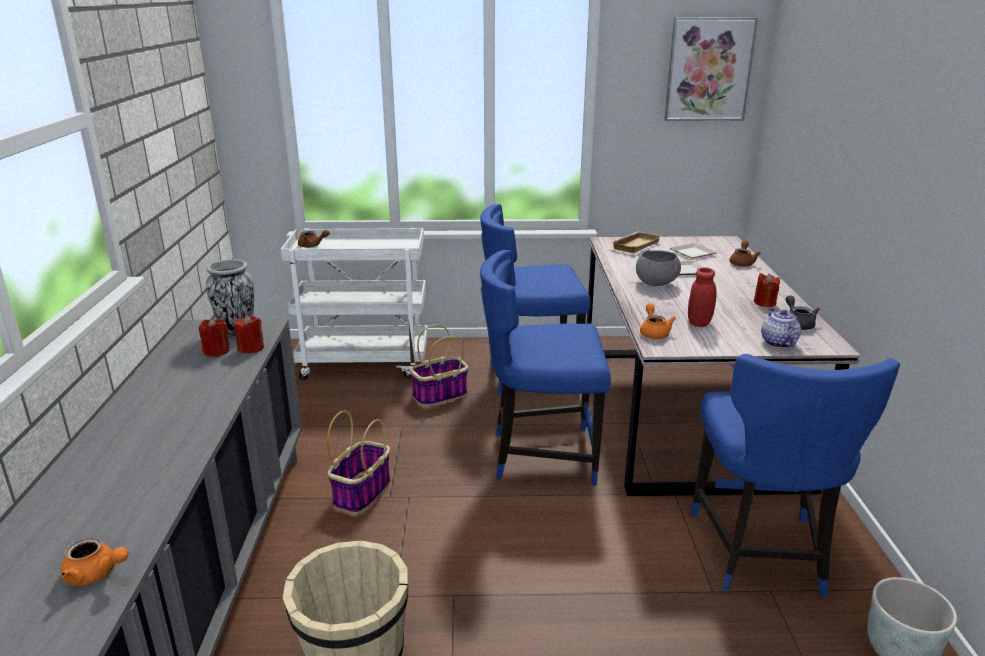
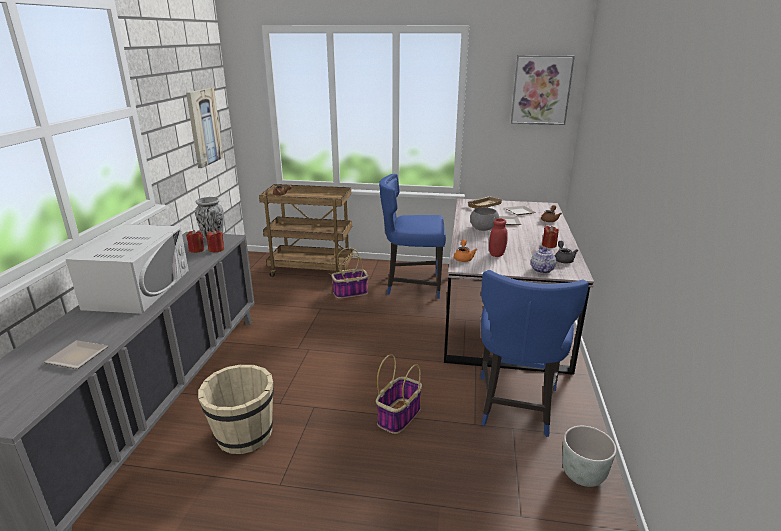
camera: 10 degrees right, 0 degrees up
(96, 574) = (80, 356): orange teapot -> plate
(146, 431) = (138, 289): none -> white microwave
(181, 141) = (204, 127): none -> picture
(362, 492) = (282, 344): basket -> basket (399, 415)
(365, 363) = (312, 270): white cart -> brown cart
(541, 455) = (399, 333): blue chair -> none

